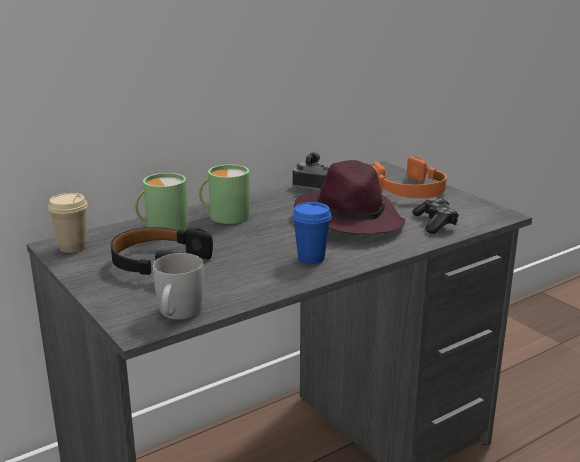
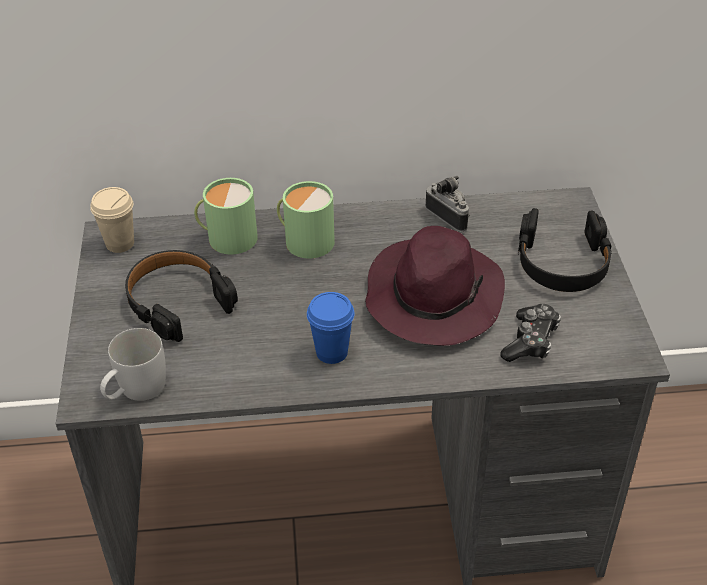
camera: 30 degrees right, 20 degrees up
(410, 190) = (562, 262): orange headphones -> black headphones

